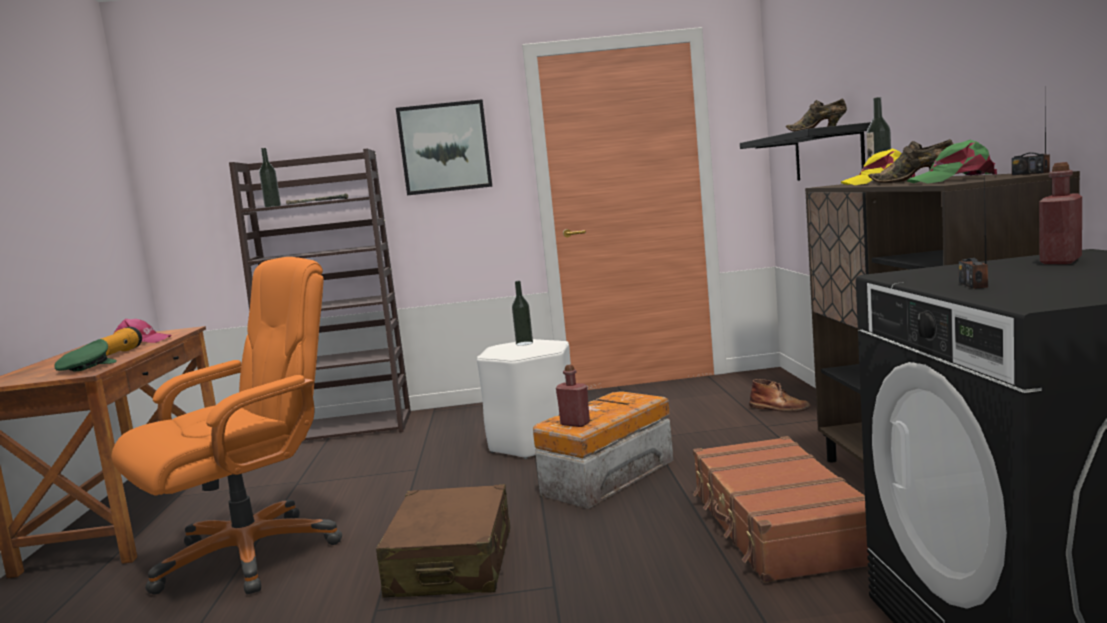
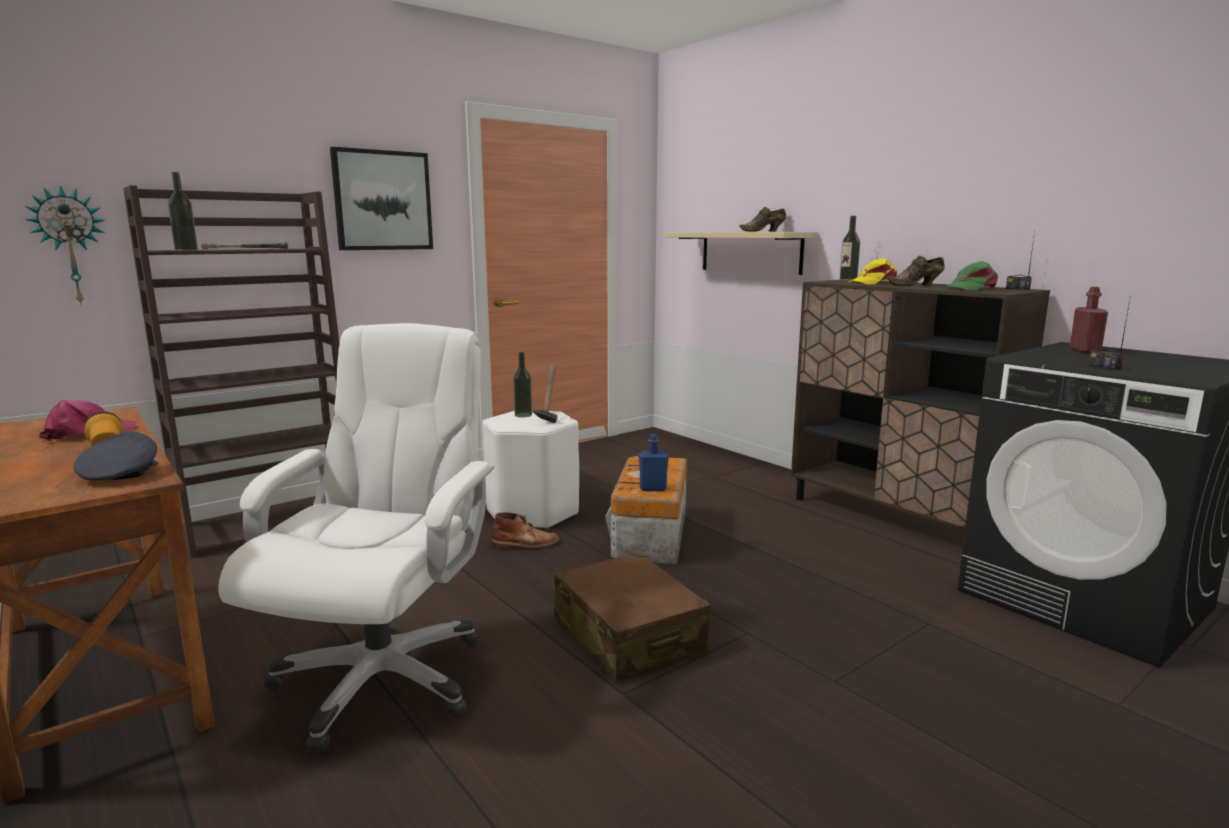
camera: 35 degrees left, 5 degrees up
(86, 368) = (120, 474): green cap -> grey cap
(215, 210) = (70, 246): none -> wall clock
(250, 554) = (382, 678): orange office chair -> white office chair
(542, 345) = (548, 416): none -> hammer
(575, 424) = (653, 488): red bottle -> blue bottle
(777, 527) = (835, 553): brown suitcase -> none
(779, 408) = (703, 461): brown boot -> brown boot (526, 544)
(827, 155) = (750, 252): black shelf -> beige shelf

